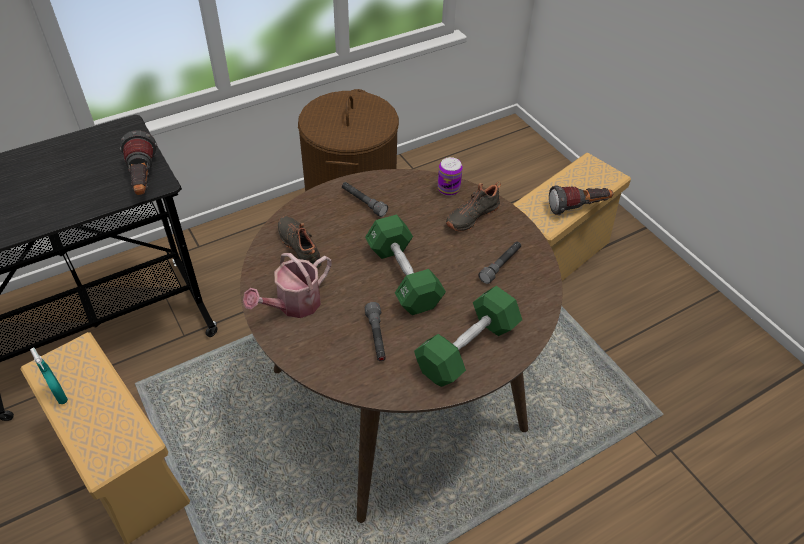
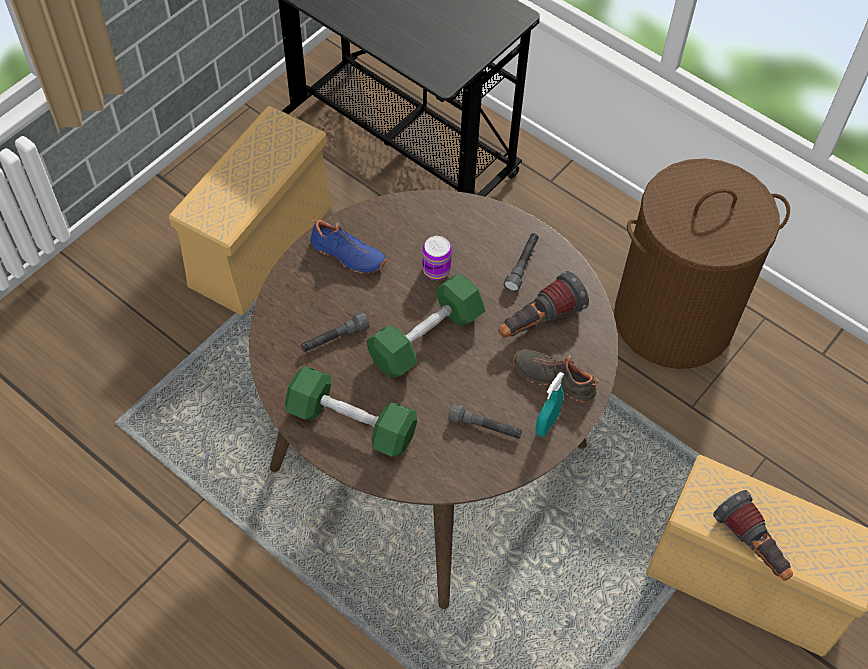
camera: 70 degrees right, 10 degrees up
(60, 395) = (250, 147): turquoise spray bottle -> turquoise spray bottle (547, 424)
(143, 180) = (442, 66): flashlight -> flashlight (538, 322)
(293, 305) = (347, 255): watering can -> blue shoe
(301, 247) = (427, 234): black shoe -> none
(448, 189) = (590, 342): can -> can (436, 270)

